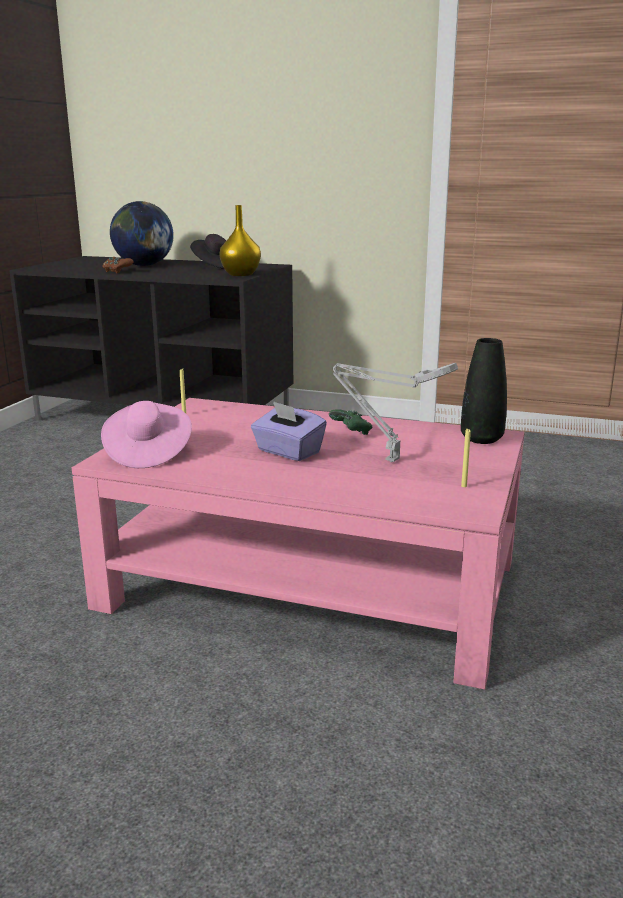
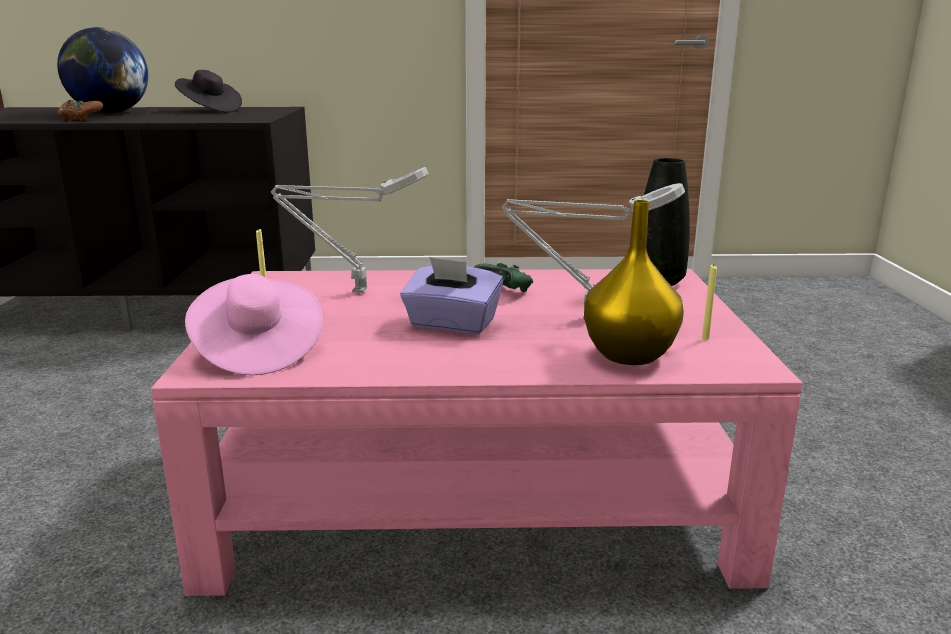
camera: 20 degrees left, 0 degrees up
(241, 274) = (257, 116): yellow vase -> yellow vase (631, 355)
(243, 420) = (354, 292): none -> grey table lamp

